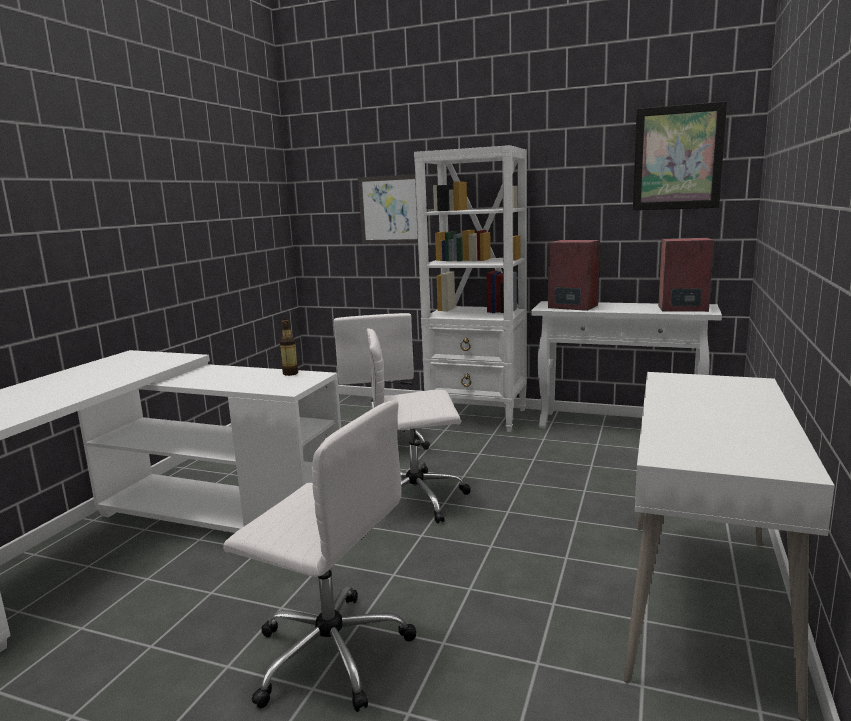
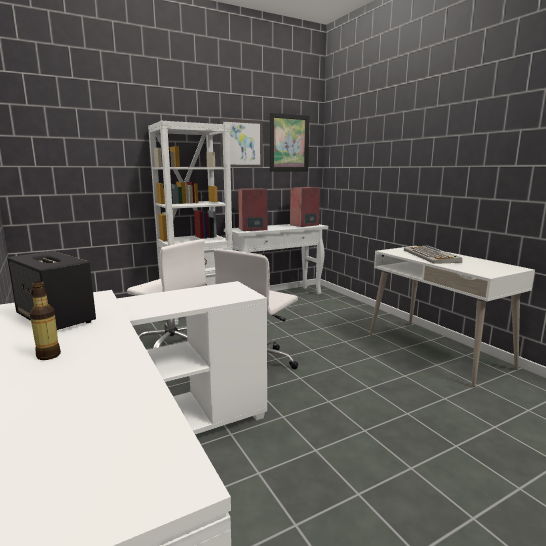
camera: 50 degrees left, 0 degrees up
(114, 369) = (56, 318): none -> speaker
(290, 373) = (210, 288): bottle -> bottle (48, 355)
(329, 652) = (382, 449): white office chair -> none
(390, 210) = (105, 165): picture -> picture (241, 143)
(708, 402) = (431, 256): none -> keyboard

